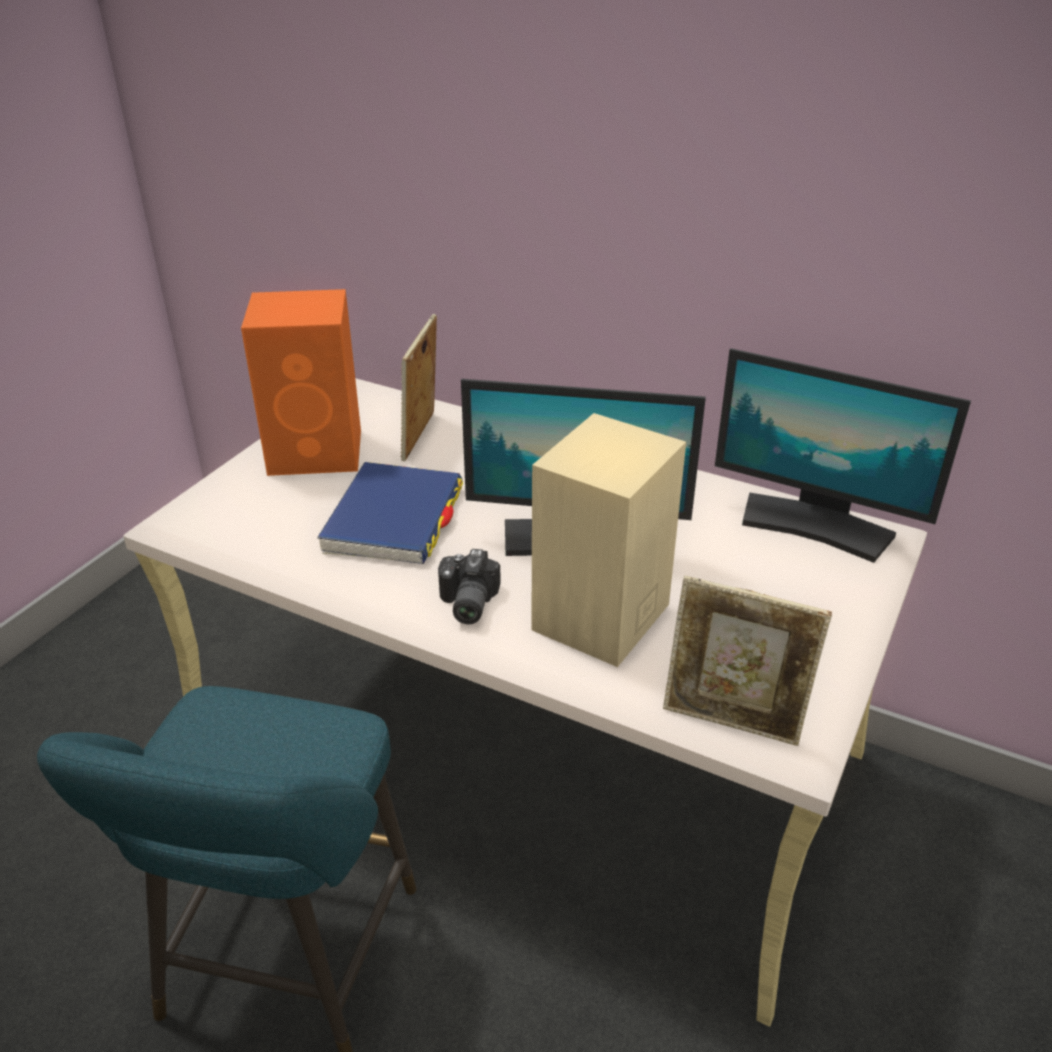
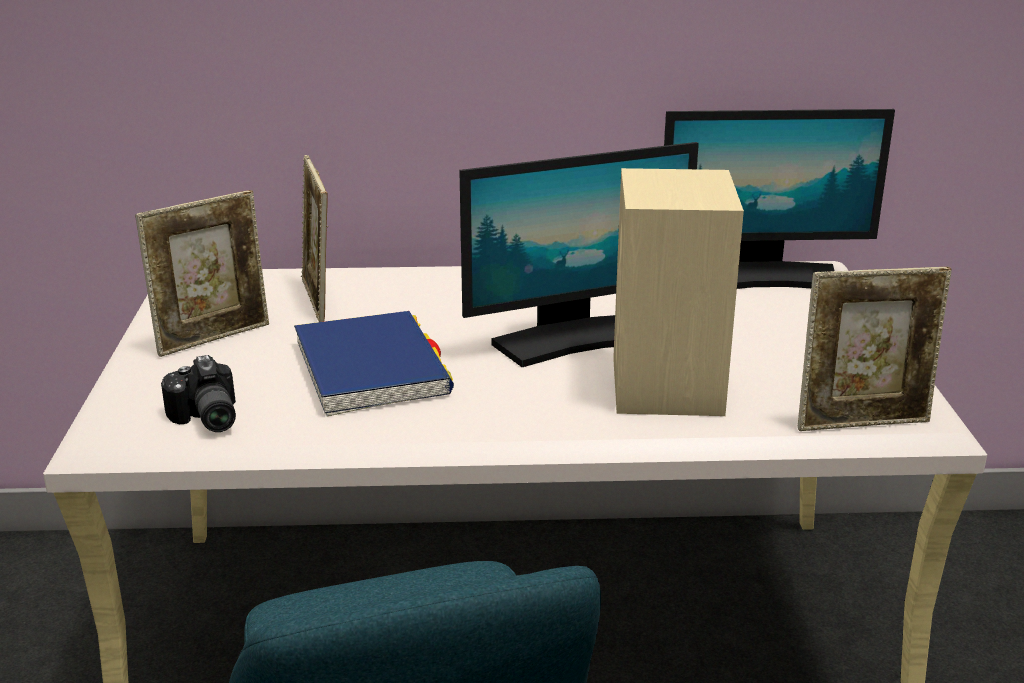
camera: 30 degrees left, 10 degrees down
(318, 452) = (213, 338): orange speaker -> picture frame
(465, 603) = (529, 412): camera -> camera (204, 419)

